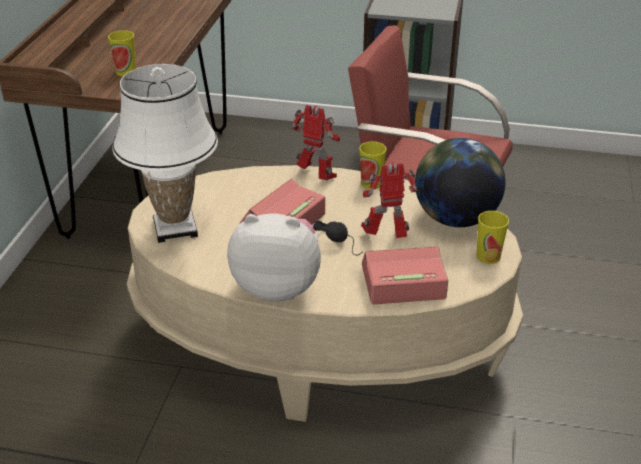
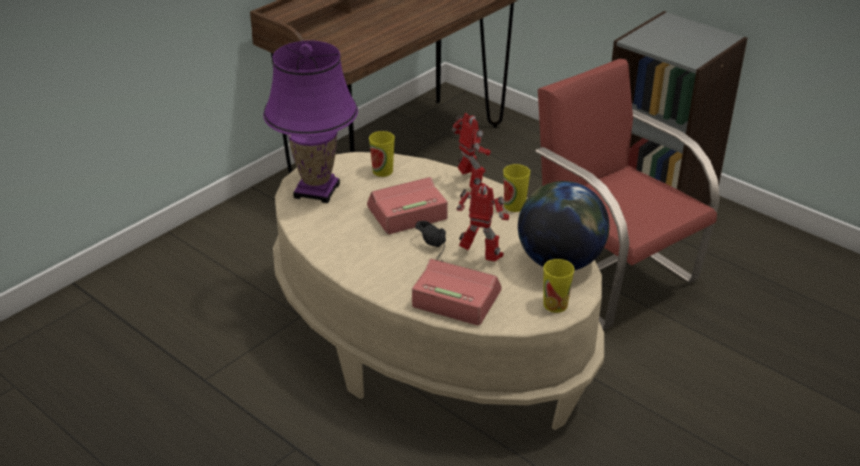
camera: 30 degrees right, 0 degrees up
(126, 72) = (356, 43): cup -> cup (382, 171)
(176, 228) = (317, 190): white table lamp -> purple table lamp
(277, 286) = (352, 265): plush toy -> none

